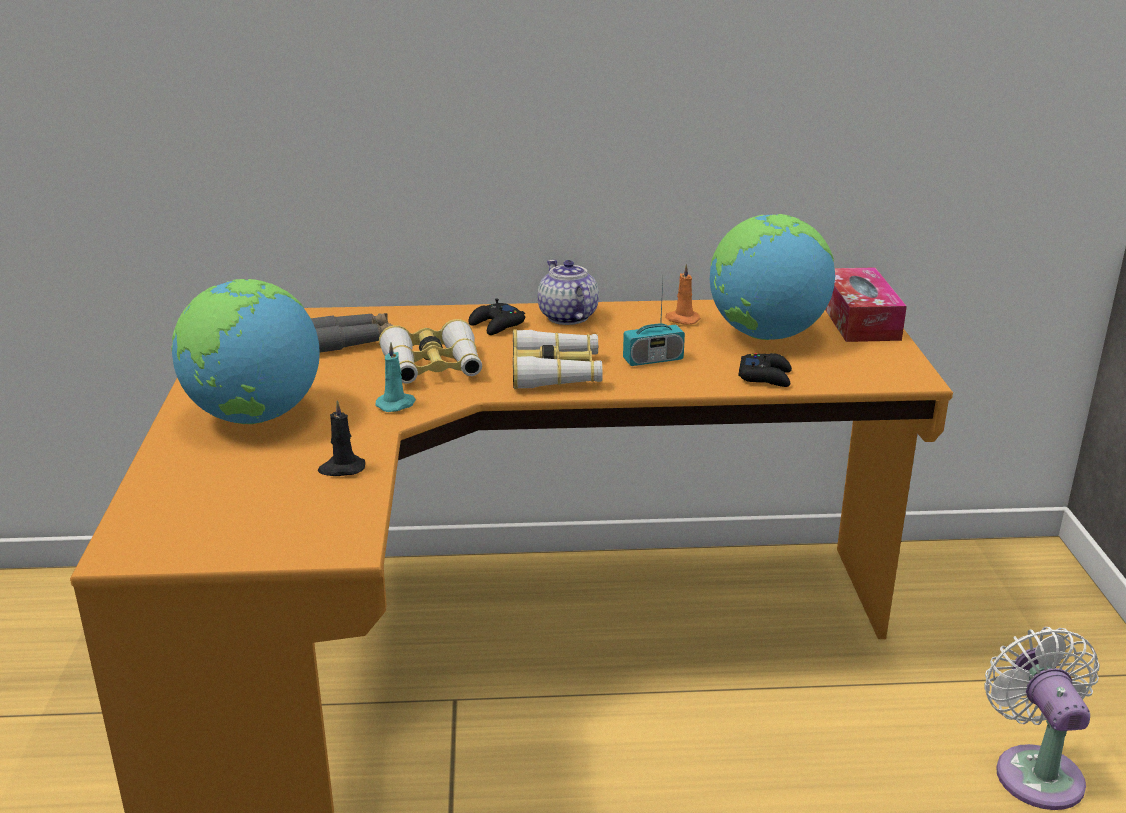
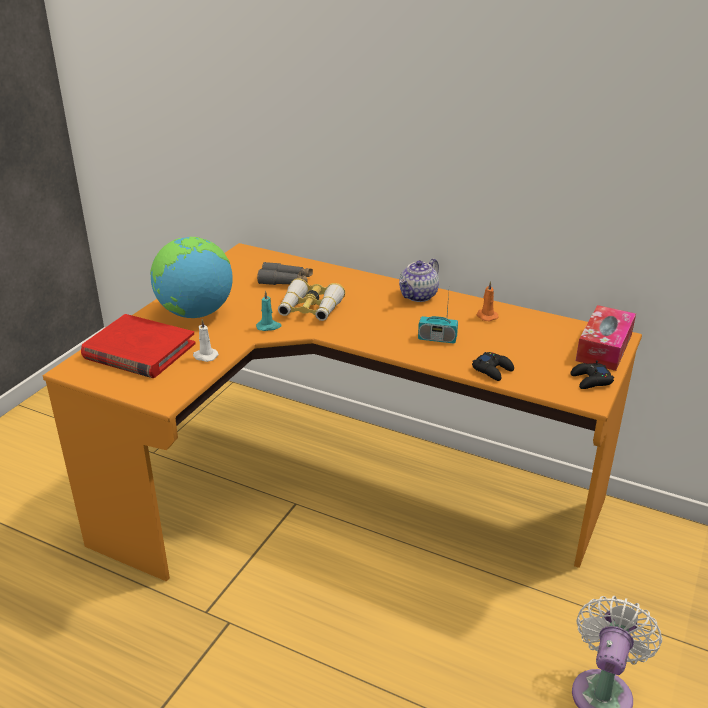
camera: 30 degrees right, 5 degrees up
(217, 492) = (139, 351): none -> red book
(341, 468) = (205, 356): black candle -> white candle
(497, 325) = (373, 291): black game controller -> black game controller (591, 380)
(556, 372) = (372, 331): binoculars -> none
(566, 317) = (418, 296): teapot -> teapot turned 150 degrees counterclockwise
(765, 335) = (527, 341): globe -> none

